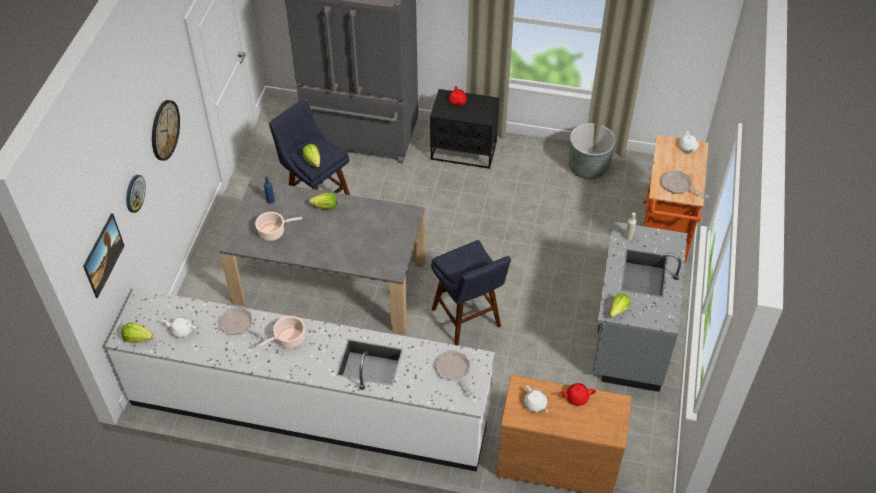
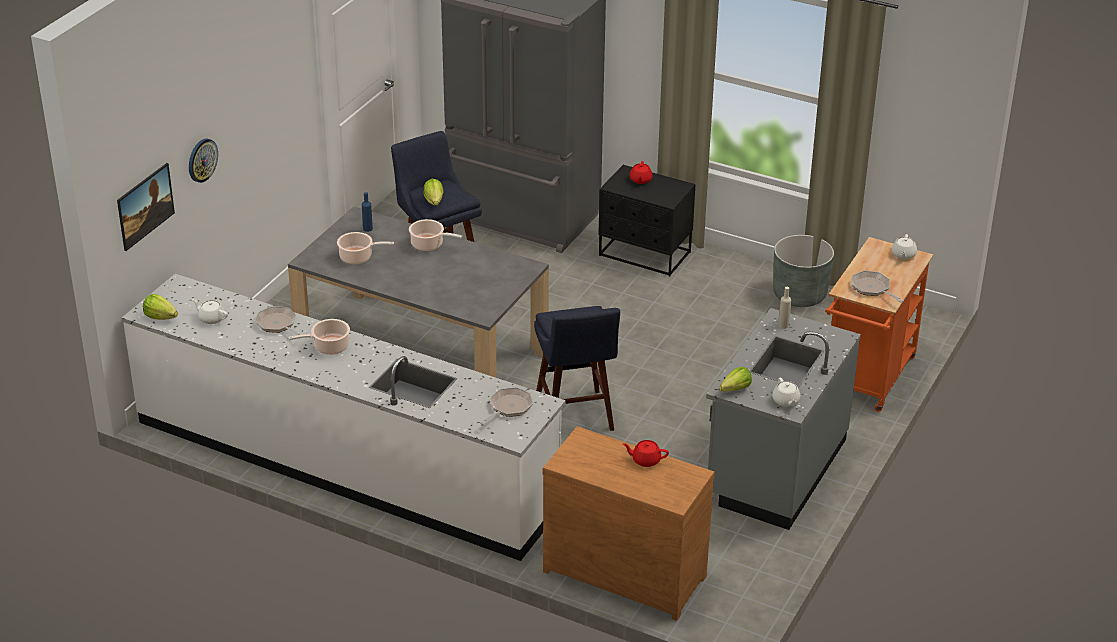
camera: 15 degrees right, 15 degrees down
(164, 130) = (258, 110): wall clock -> none
(325, 207) = (429, 245): lettuce -> cooking pot
(454, 371) = (508, 408): frying pan -> frying pan turned 45 degrees clockwise
(535, 404) = (592, 457): white teapot -> white teapot (785, 401)

